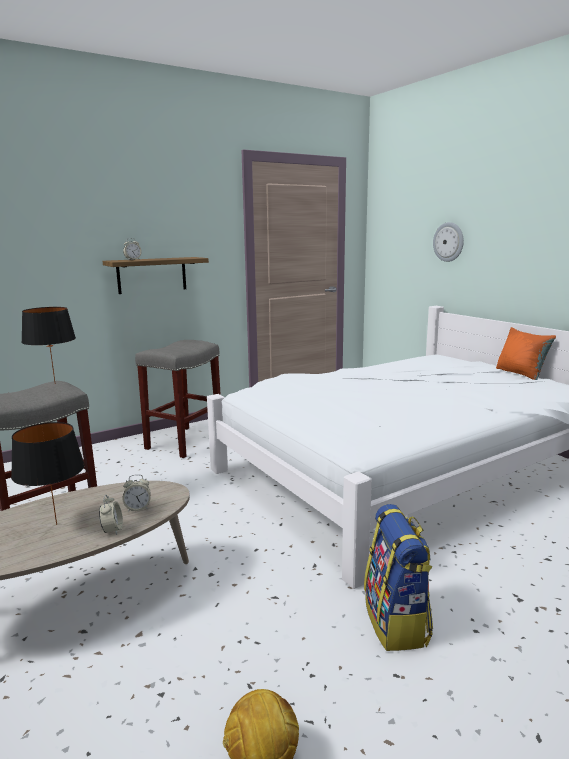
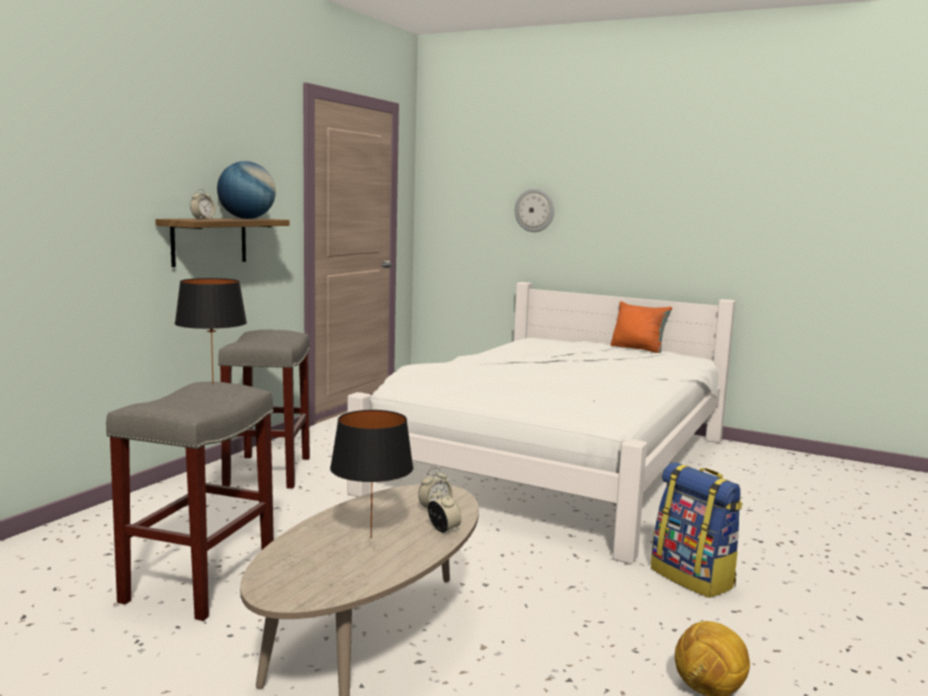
camera: 30 degrees left, 5 degrees down
(175, 258) = (247, 218): none -> globe

